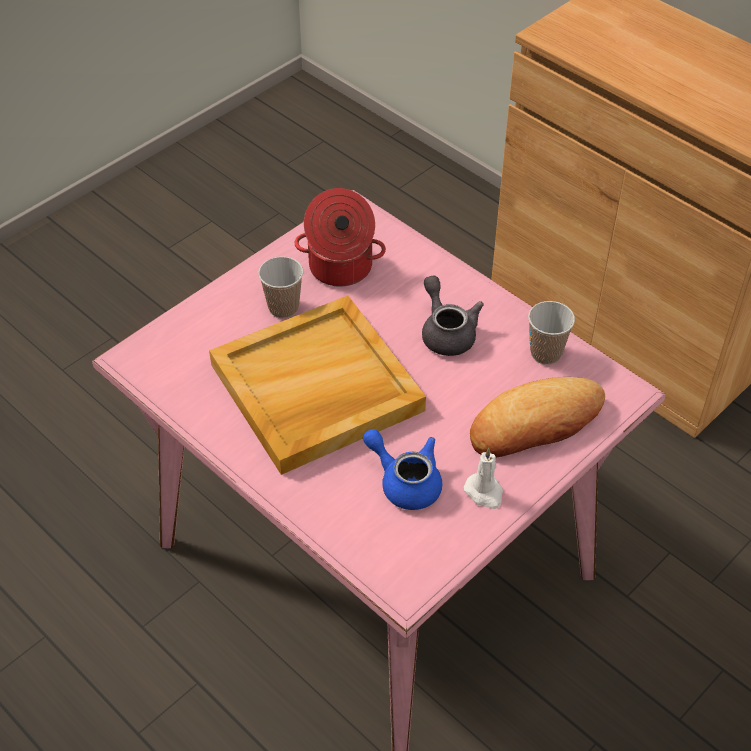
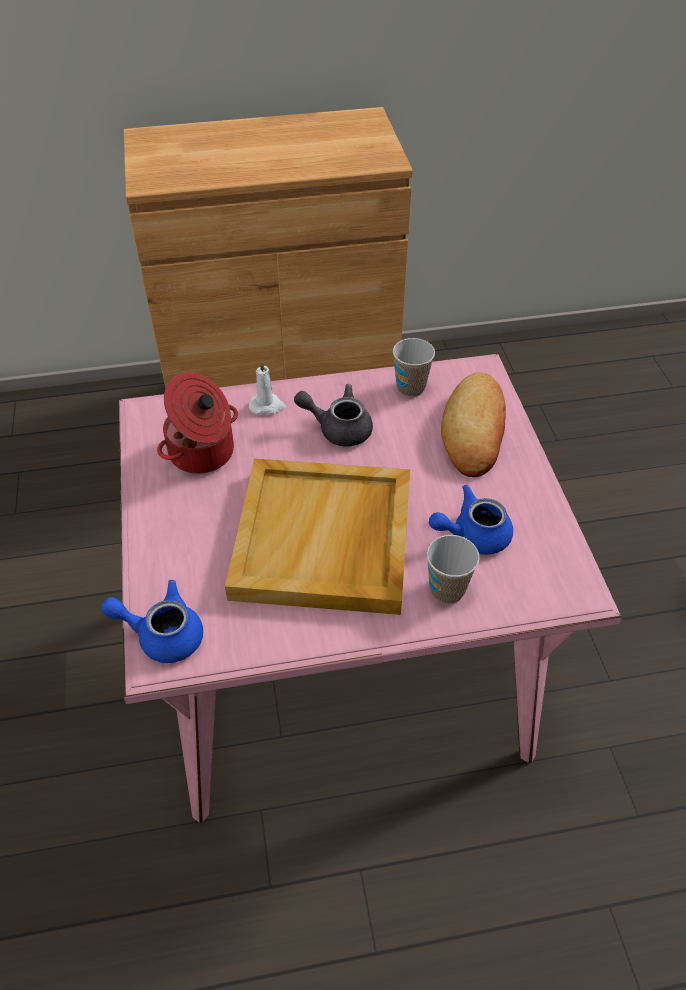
camera: 55 degrees left, 0 degrees up
(154, 348) = (162, 635): none -> blue teapot
(283, 308) = (210, 513): cup -> cup (447, 590)
(484, 492) = (519, 494): white candle -> white candle (267, 406)

